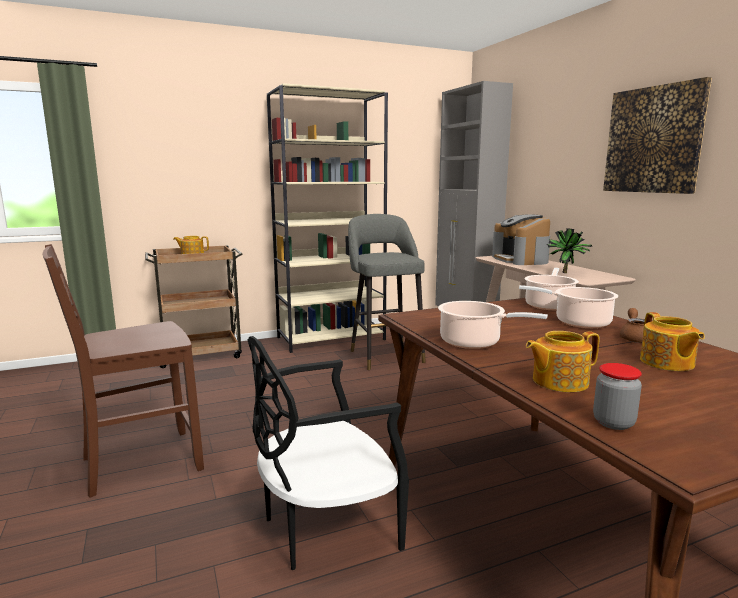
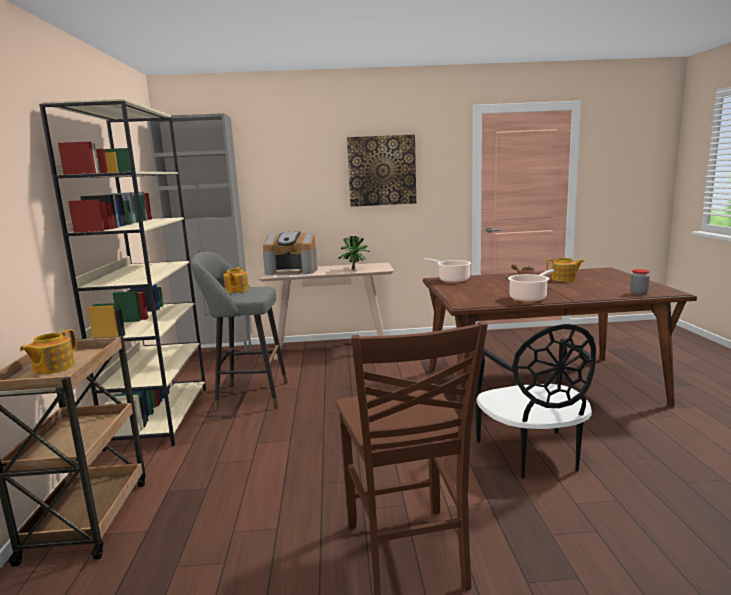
camera: 70 degrees left, 0 degrees up
(558, 381) = (592, 293): teapot -> teapot (236, 290)
(578, 322) = (493, 280): cooking pot -> none

